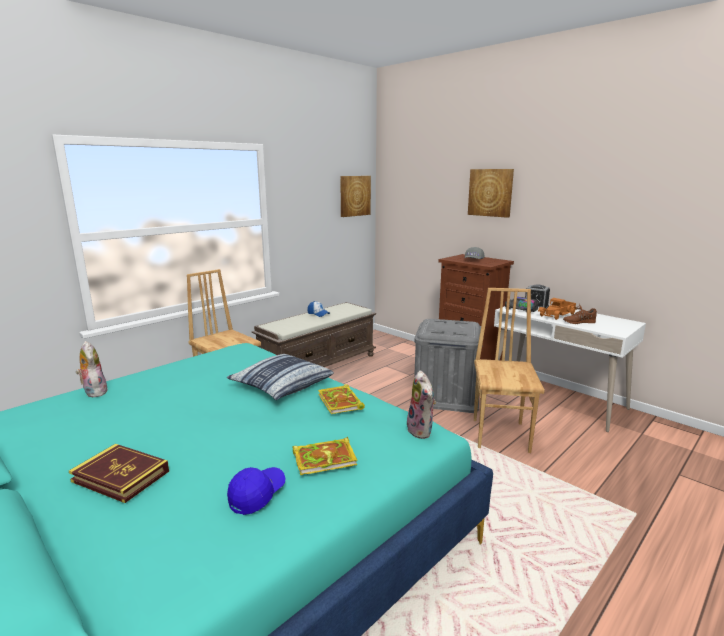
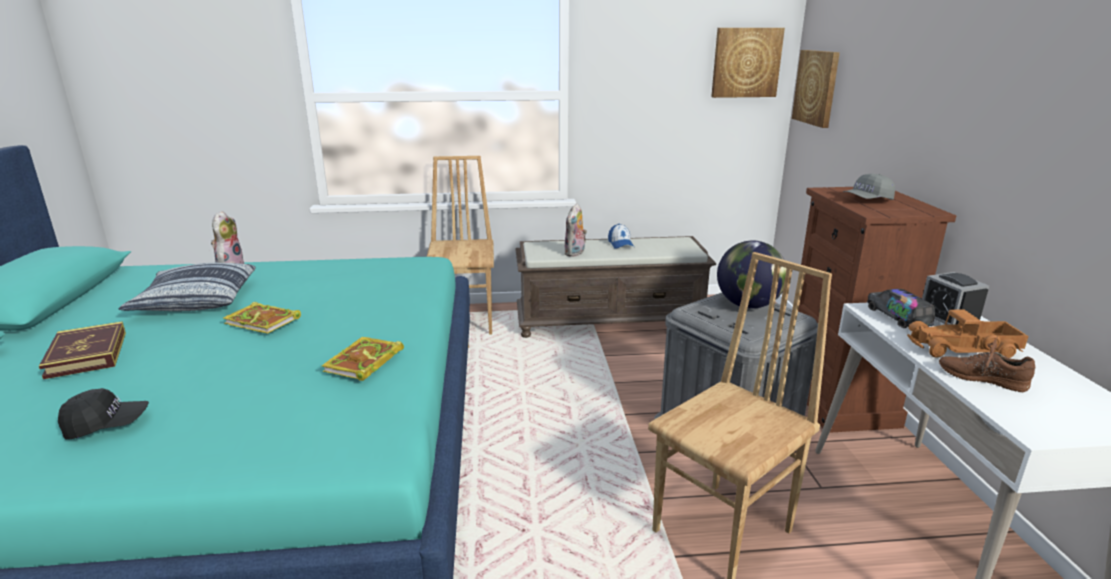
camera: 40 degrees right, 5 degrees up
(257, 495) = (107, 425): blue cap -> black cap
(281, 385) = (363, 318): pillow -> pillow (196, 300)
(326, 458) = (215, 419): book -> book (264, 321)
(422, 431) = (368, 441): plush toy -> plush toy (575, 253)
(446, 324) = (748, 305): none -> globe
(490, 192) = (945, 63): picture -> picture (817, 87)

